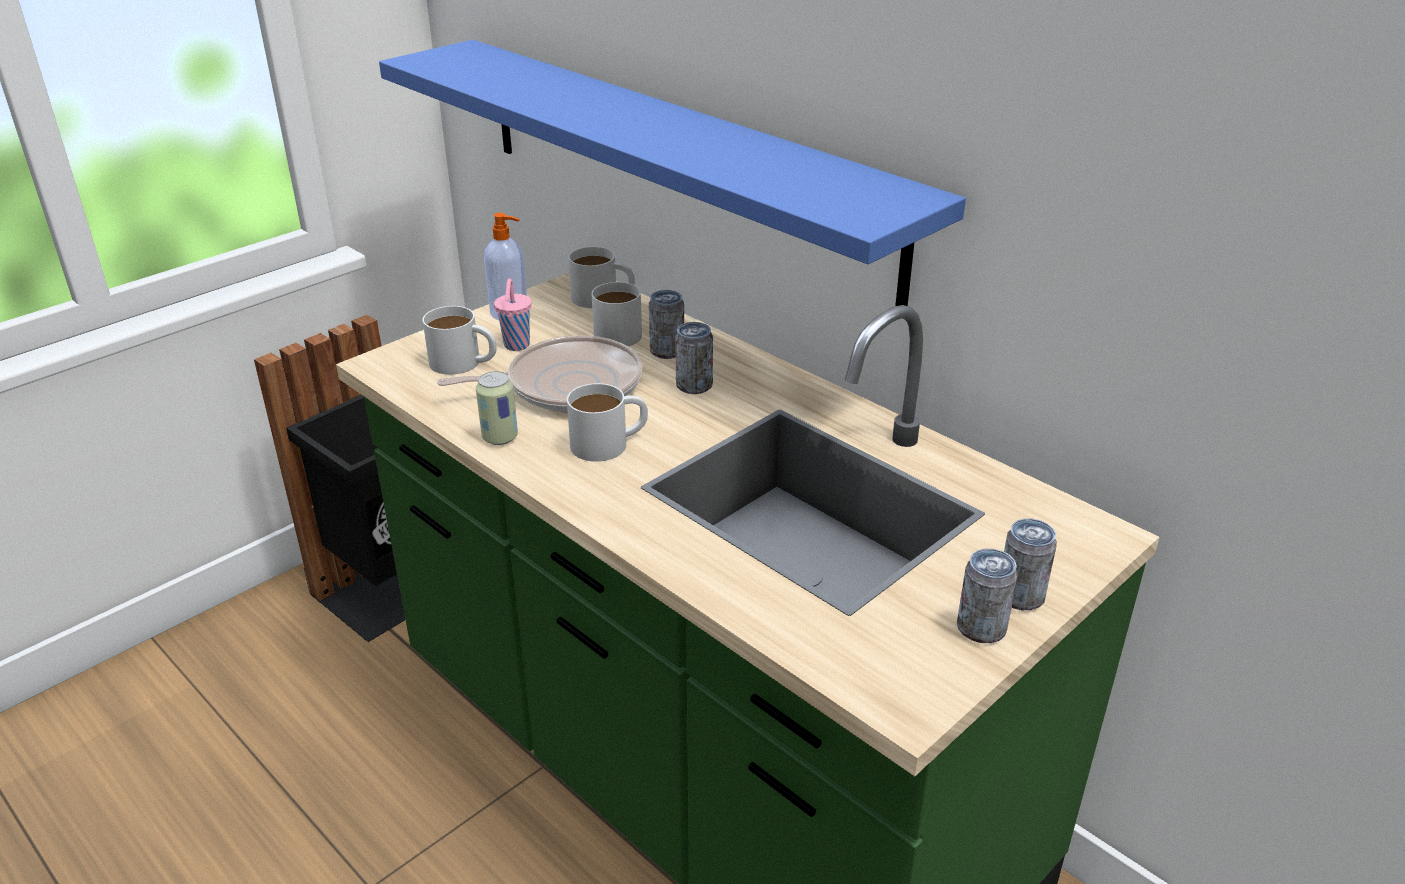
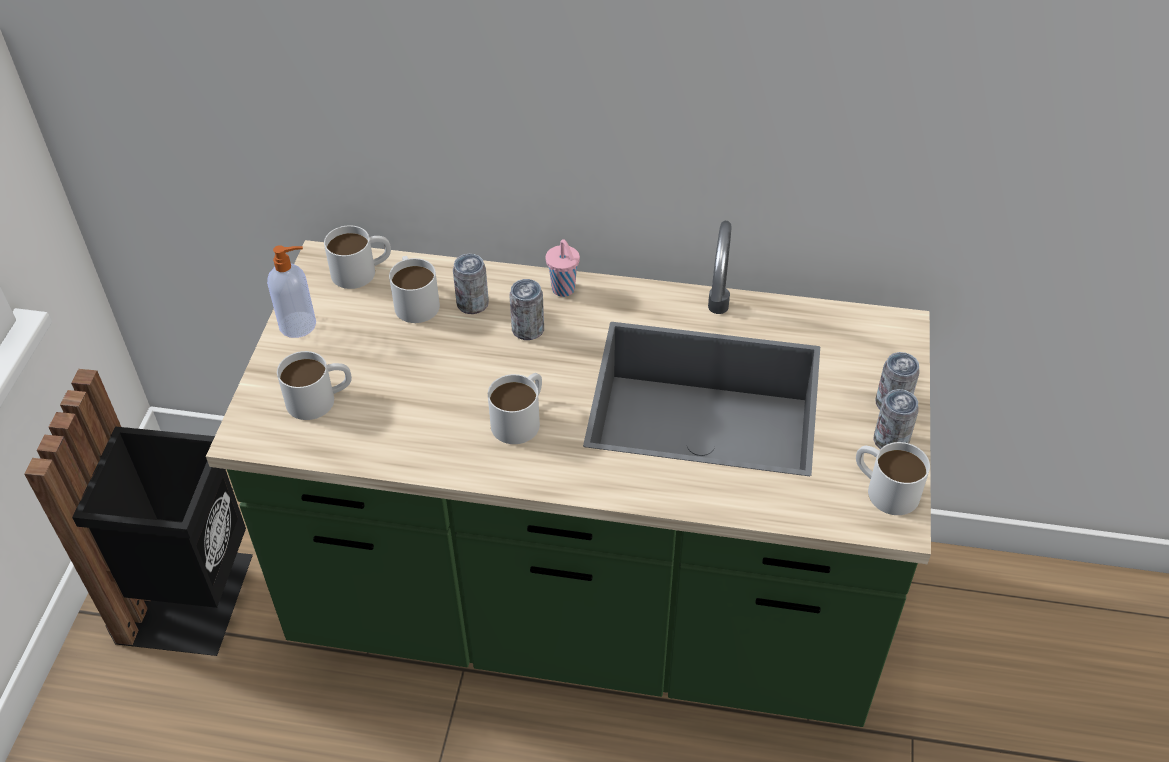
camera: 35 degrees left, 15 degrees up
(500, 437) = (433, 457): can -> none
(516, 346) = (344, 358): pink cup -> pink cup (564, 290)
(567, 385) = (430, 379): frying pan -> none
(677, 164) = (413, 135): blue shelf -> none
(926, 667) = (884, 488): none -> white mug

